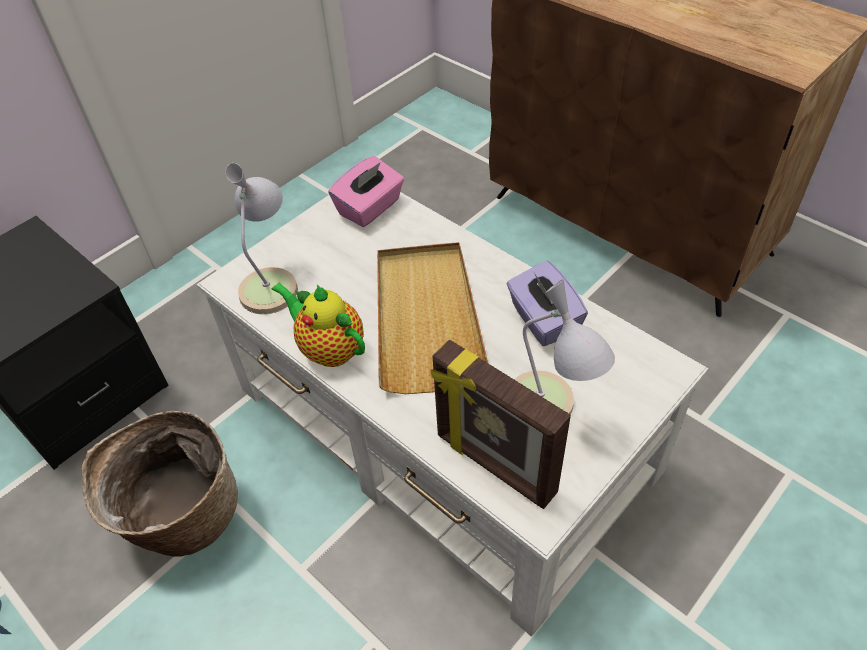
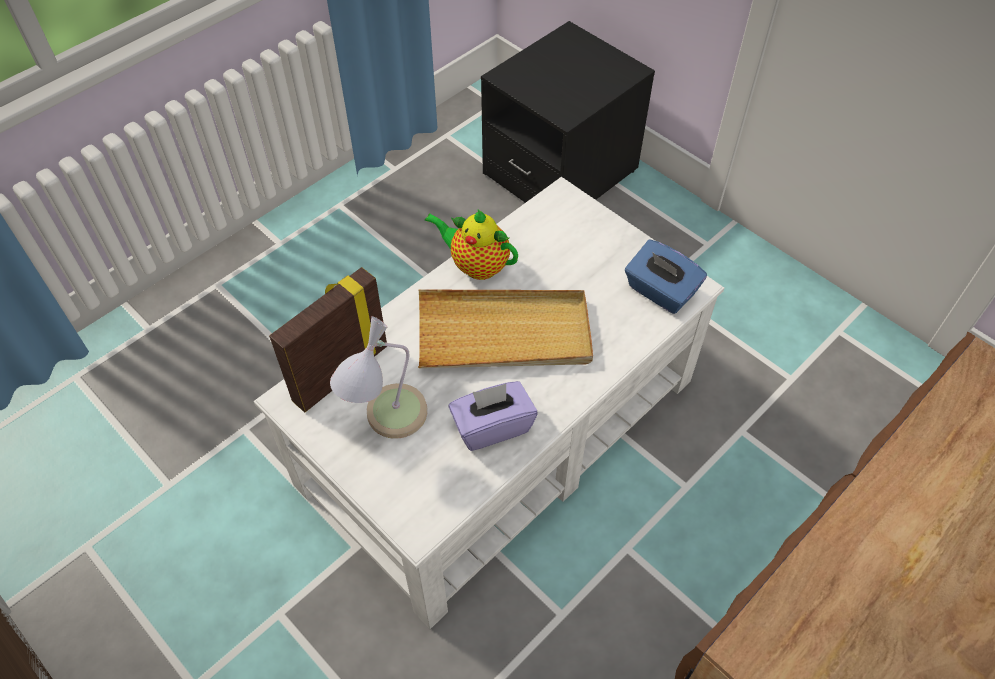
camera: 90 degrees right, 5 degrees up
(182, 517) = (434, 253): basket -> none
(272, 282) = (558, 223): table lamp -> none
(329, 349) = (476, 265): teapot -> teapot turned 105 degrees counterclockwise
(370, 208) = (660, 292): pink tissue box -> blue tissue box

